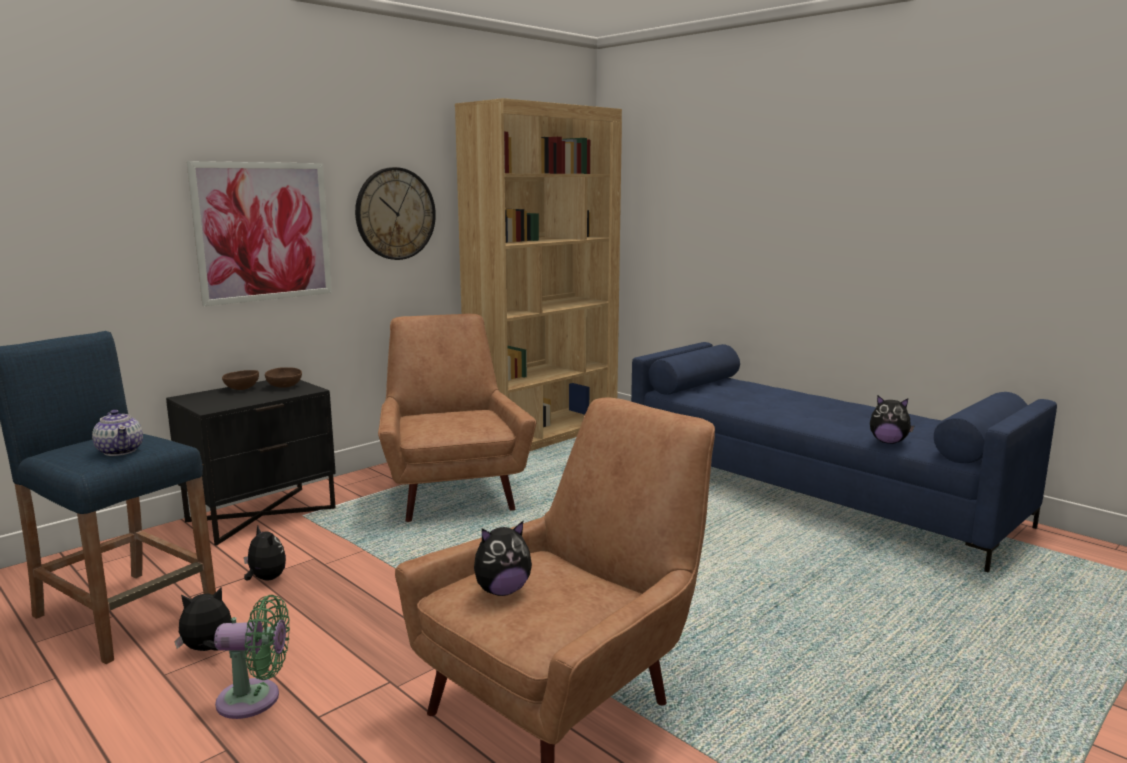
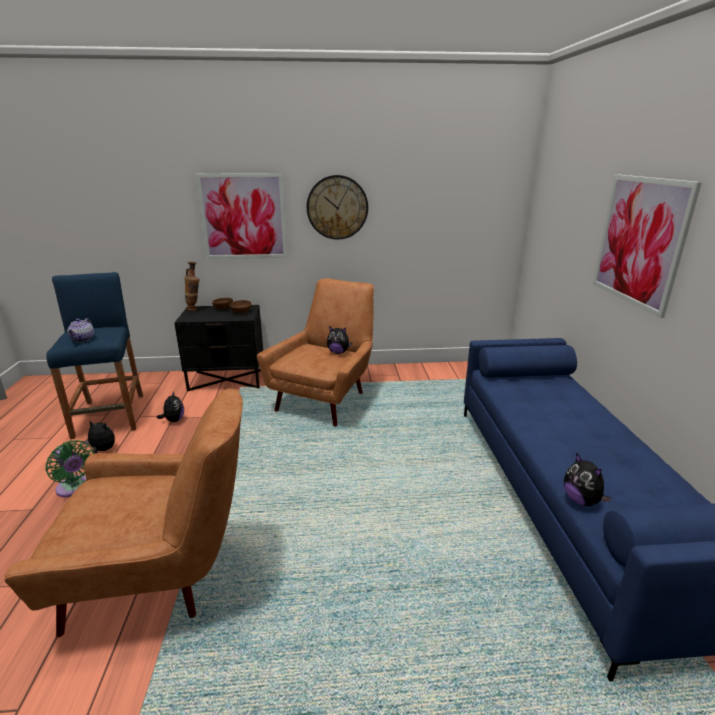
camera: 40 degrees right, 10 degrees up
(193, 397) = (195, 309): none -> vase
(502, 591) = (107, 497): plush toy -> plush toy (338, 352)
(544, 434) = (438, 374): brown bookcase -> none
(789, 217) = (639, 241): none -> picture

